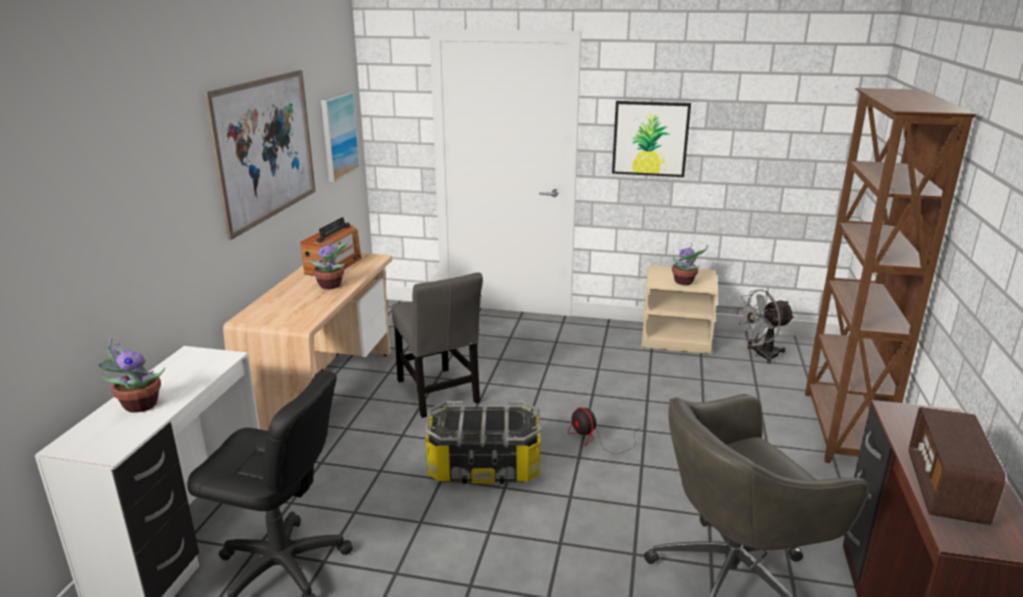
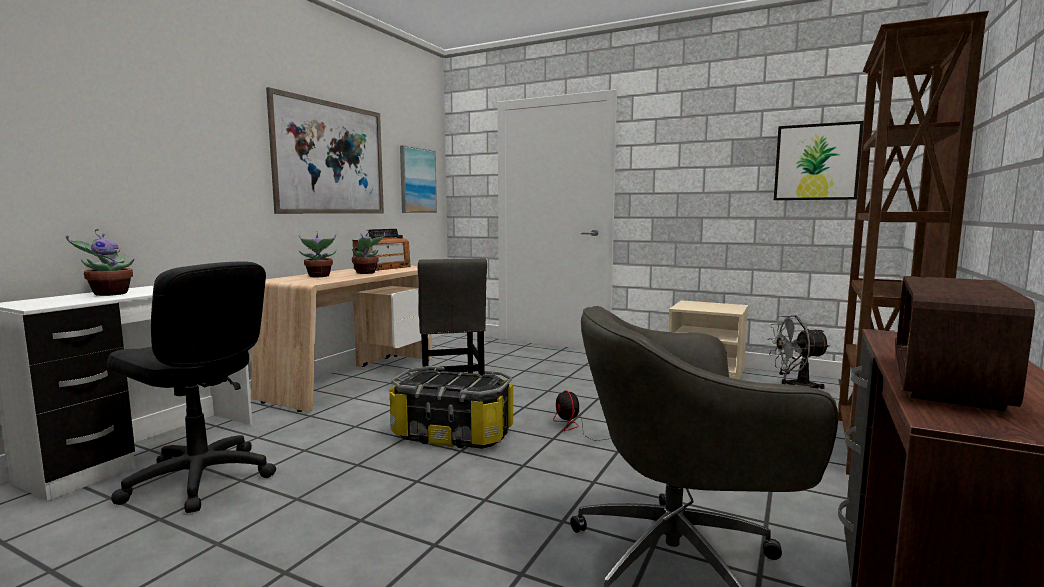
camera: 15 degrees right, 15 degrees down
(650, 138) = (679, 178): picture -> picture (816, 162)
(684, 282) = (710, 308): potted plant -> potted plant (319, 276)

